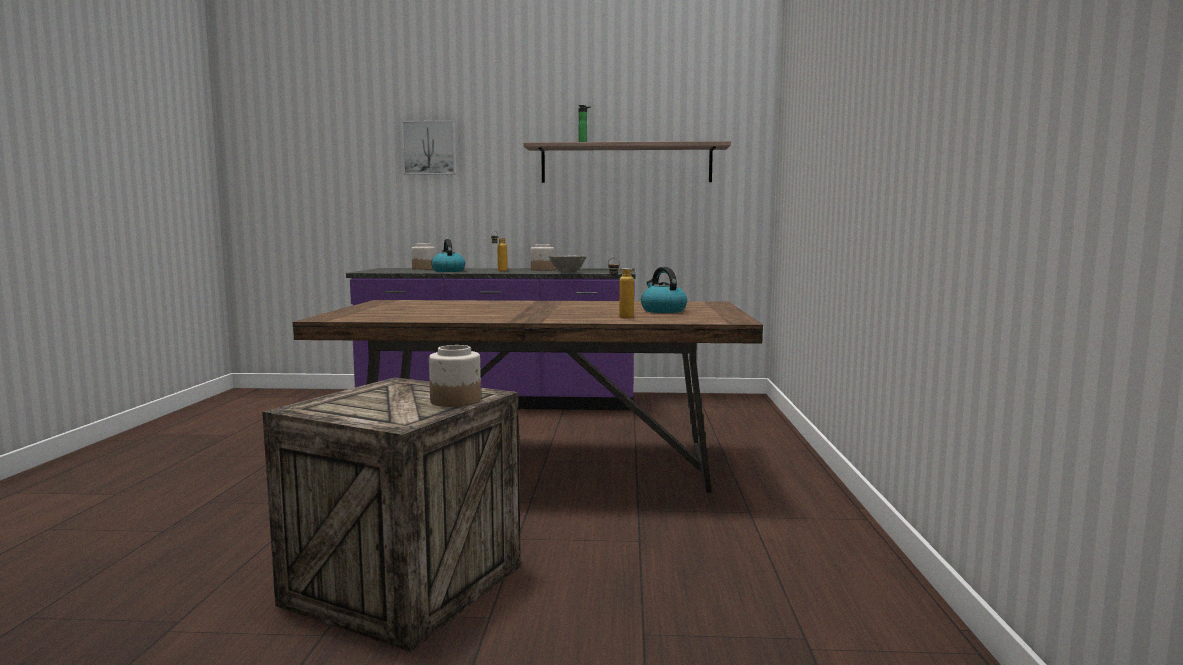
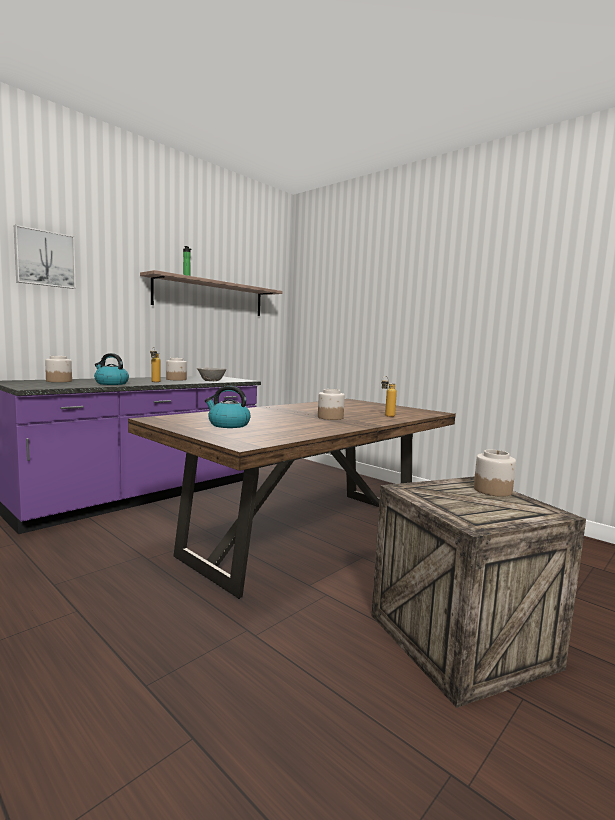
camera: 50 degrees left, 0 degrees up
(538, 312) = (330, 417): none -> jar
(662, 311) = (370, 409): kettle -> kettle (228, 425)

